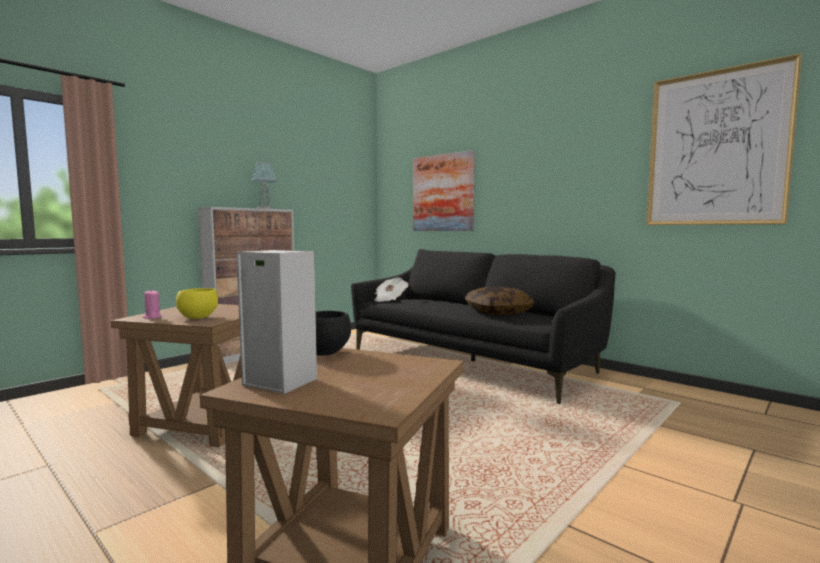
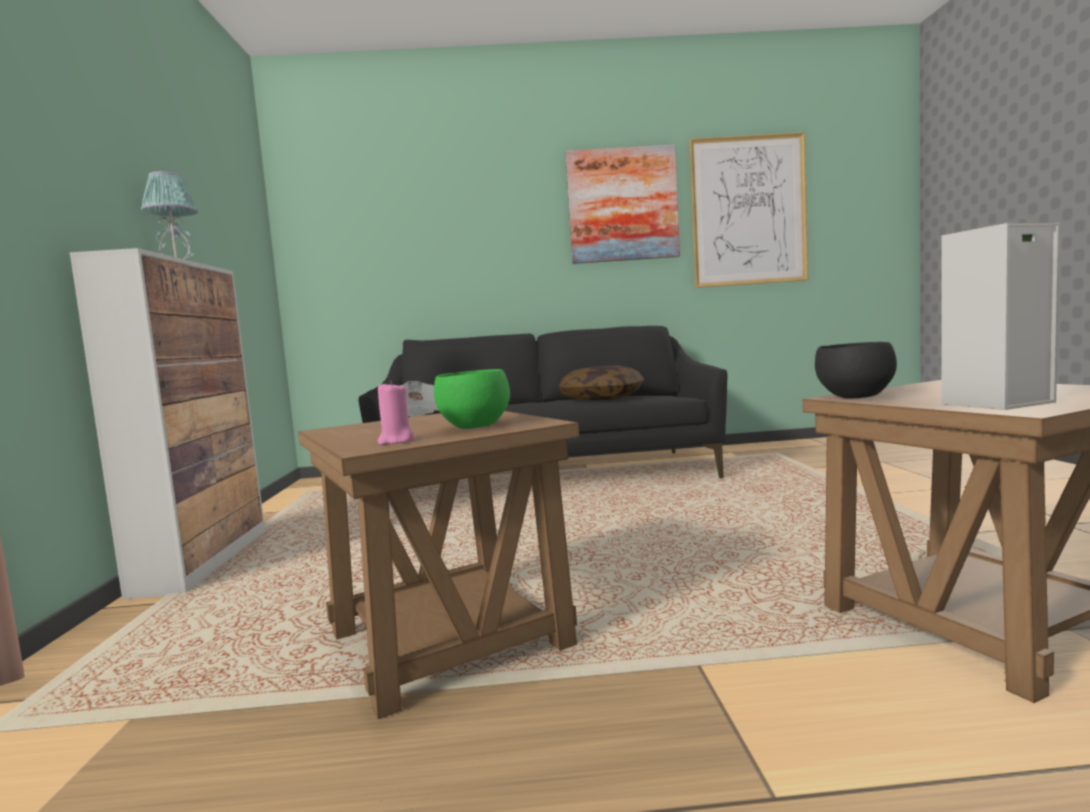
camera: 45 degrees left, 0 degrees up
(197, 317) = (473, 427): yellow bowl -> green bowl
(443, 193) = (418, 257): picture -> picture (622, 205)

